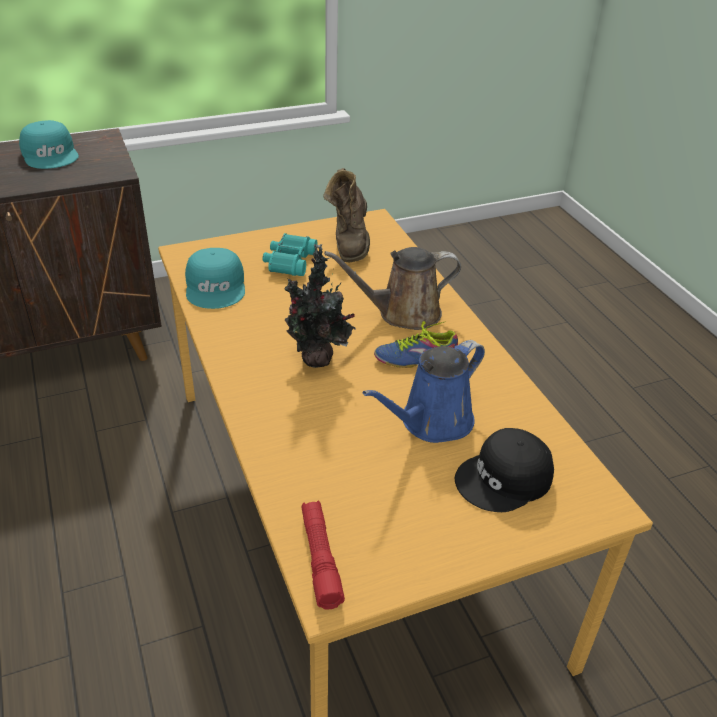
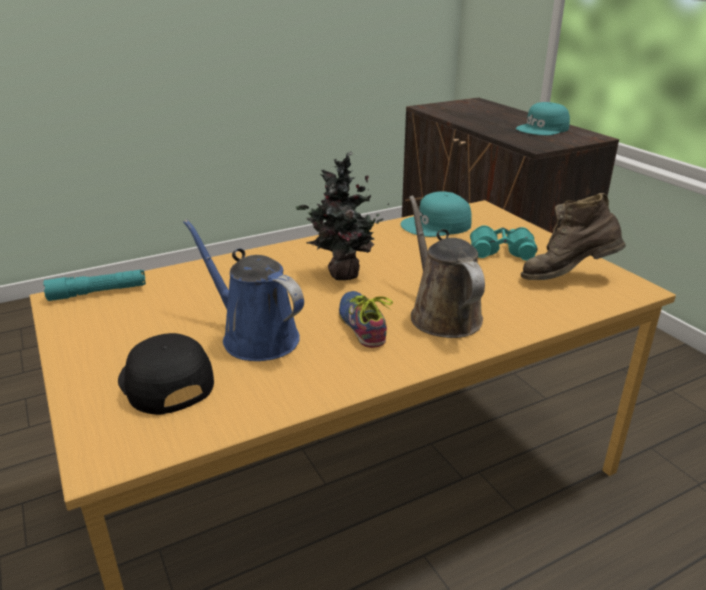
camera: 85 degrees right, 10 degrees down
(320, 559) = (98, 293): red flashlight -> turquoise flashlight

